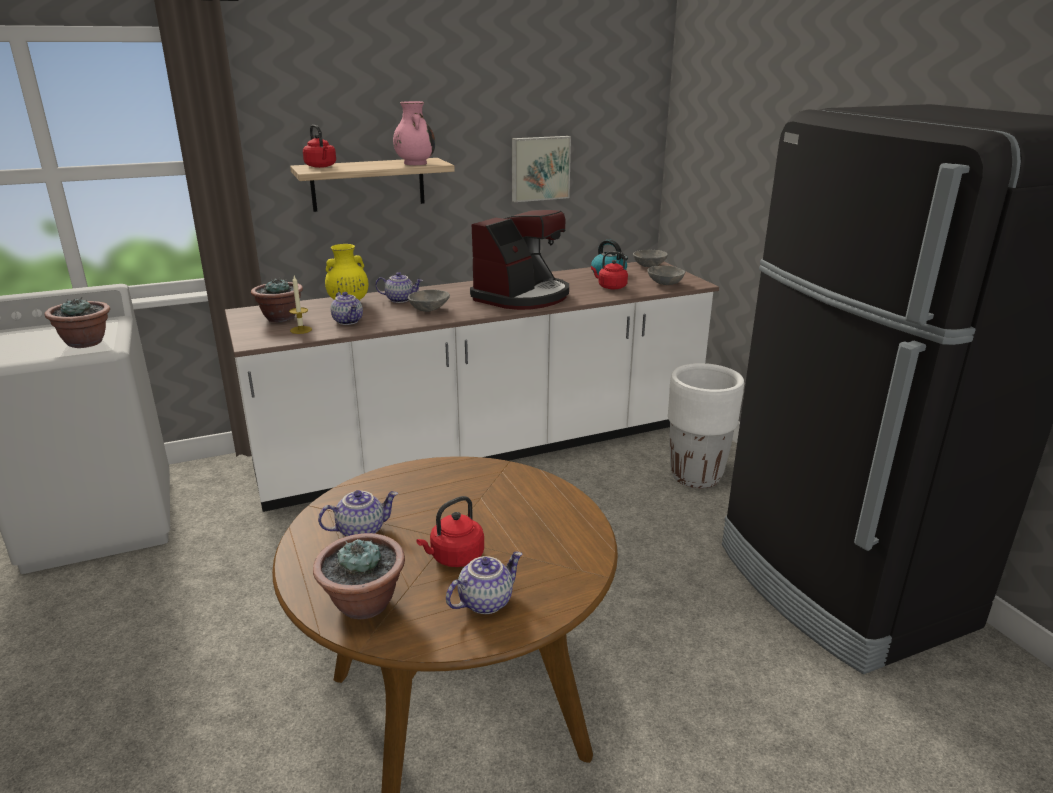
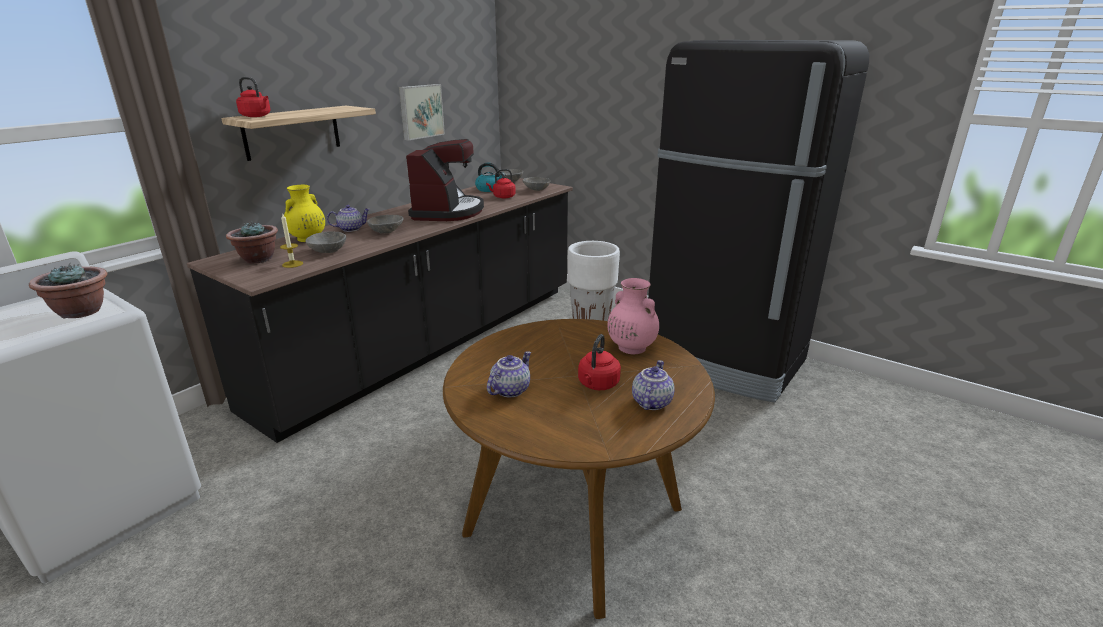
camera: 30 degrees left, 0 degrees up
(348, 321) = (328, 251): teapot -> grey bowl
(364, 604) = (576, 432): potted plant -> none
(415, 163) = (339, 109): pink vase -> pink vase (631, 347)
(487, 448) = (430, 343): white counter -> black counter

